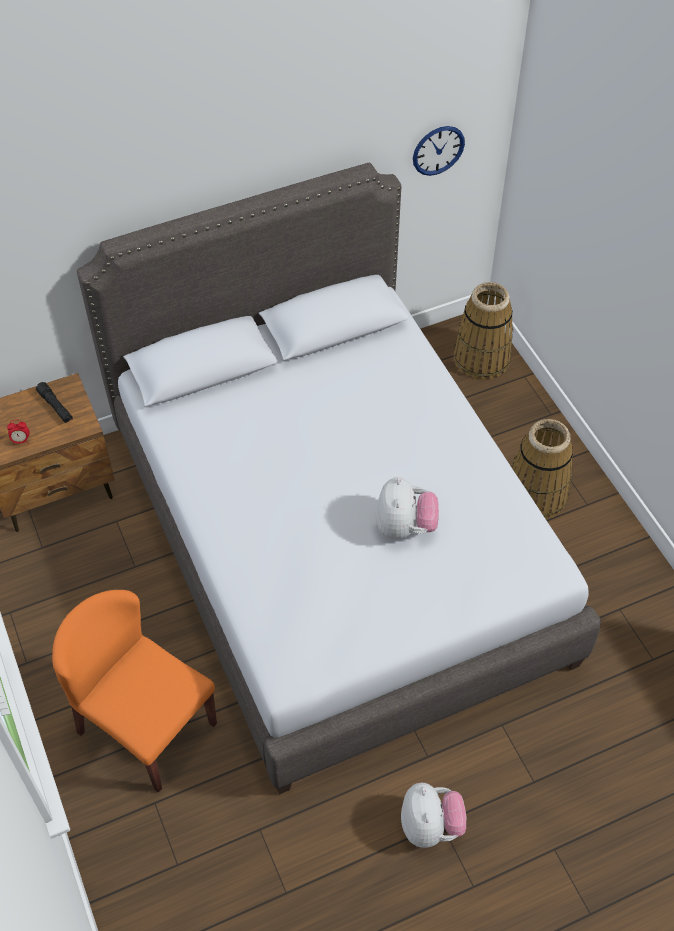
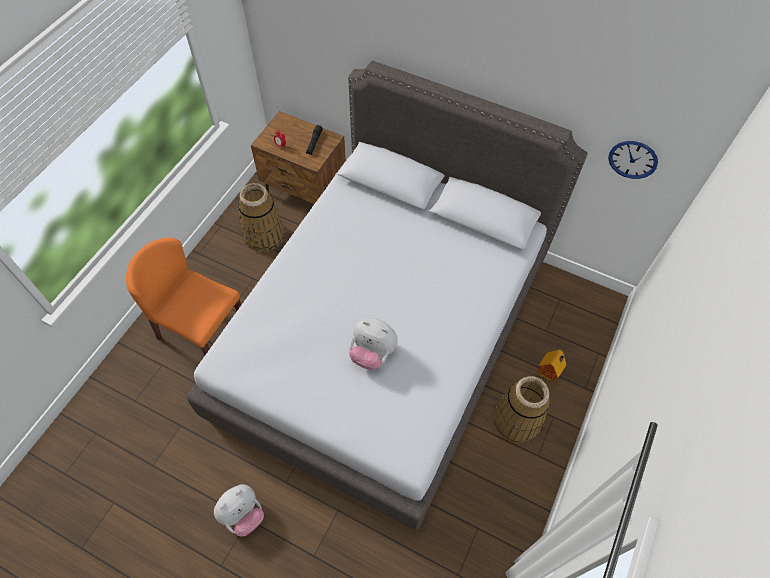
camera: 50 degrees right, 5 degrees up
(146, 727) = (201, 330): orange chair -> orange chair turned 60 degrees counterclockwise
(404, 527) = (372, 353): plush toy -> plush toy turned 60 degrees clockwise
(482, 358) = (586, 321): basket -> basket (264, 235)
(510, 432) = (548, 374): none -> toy house

